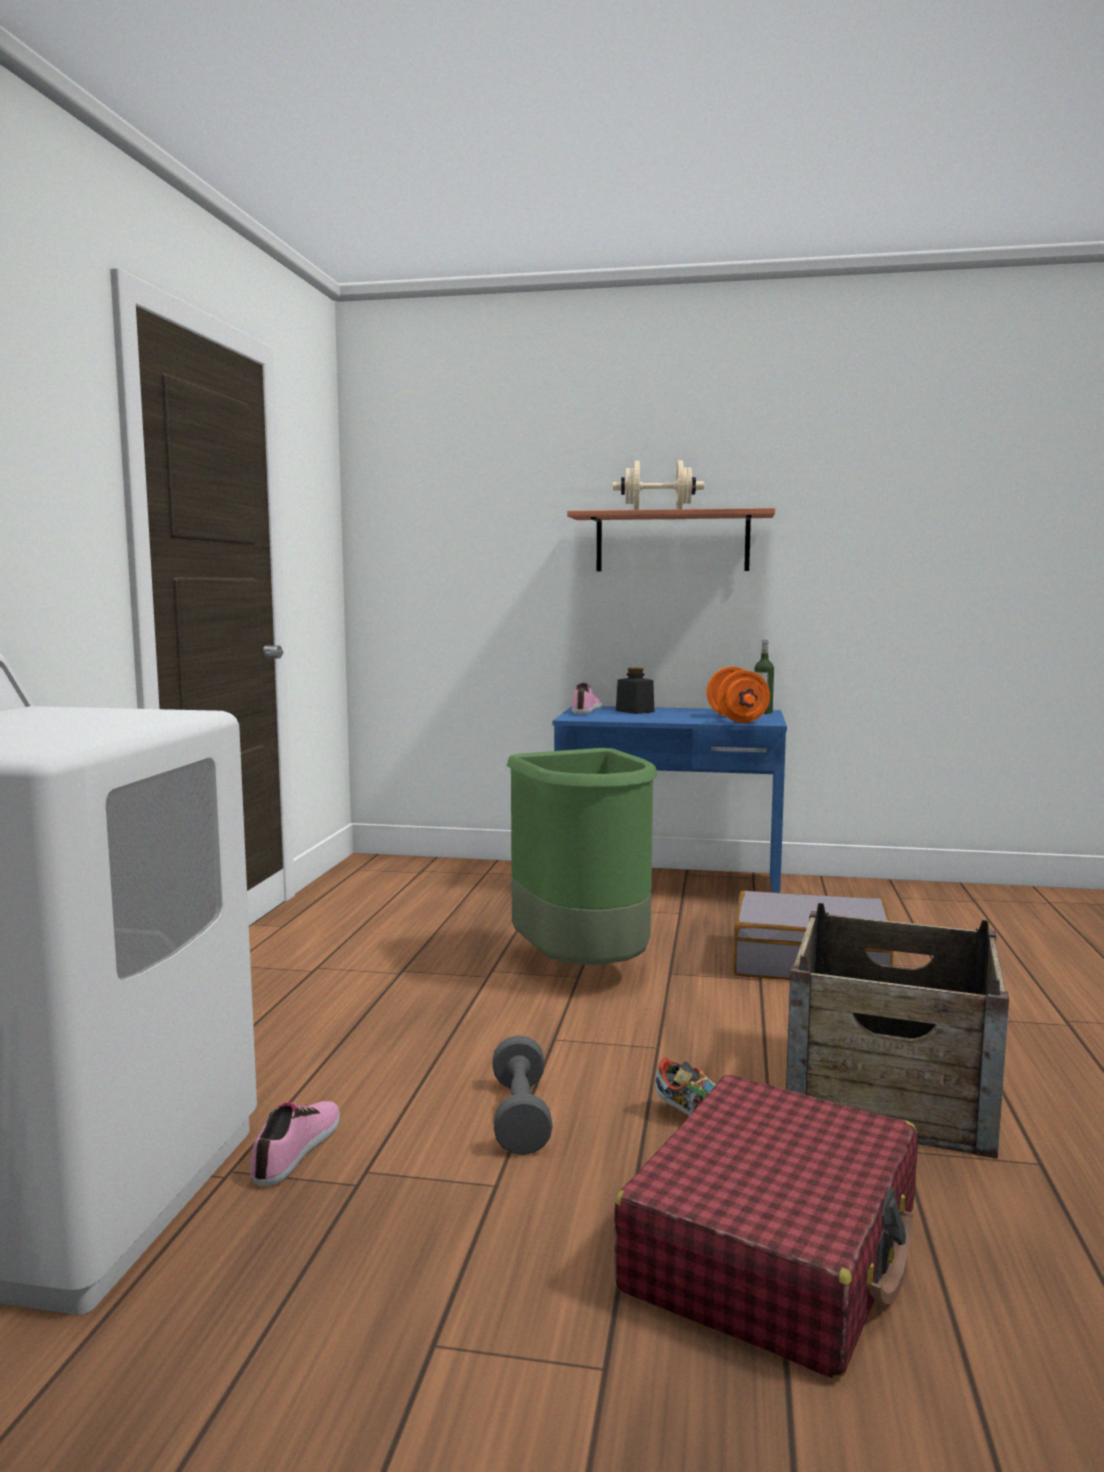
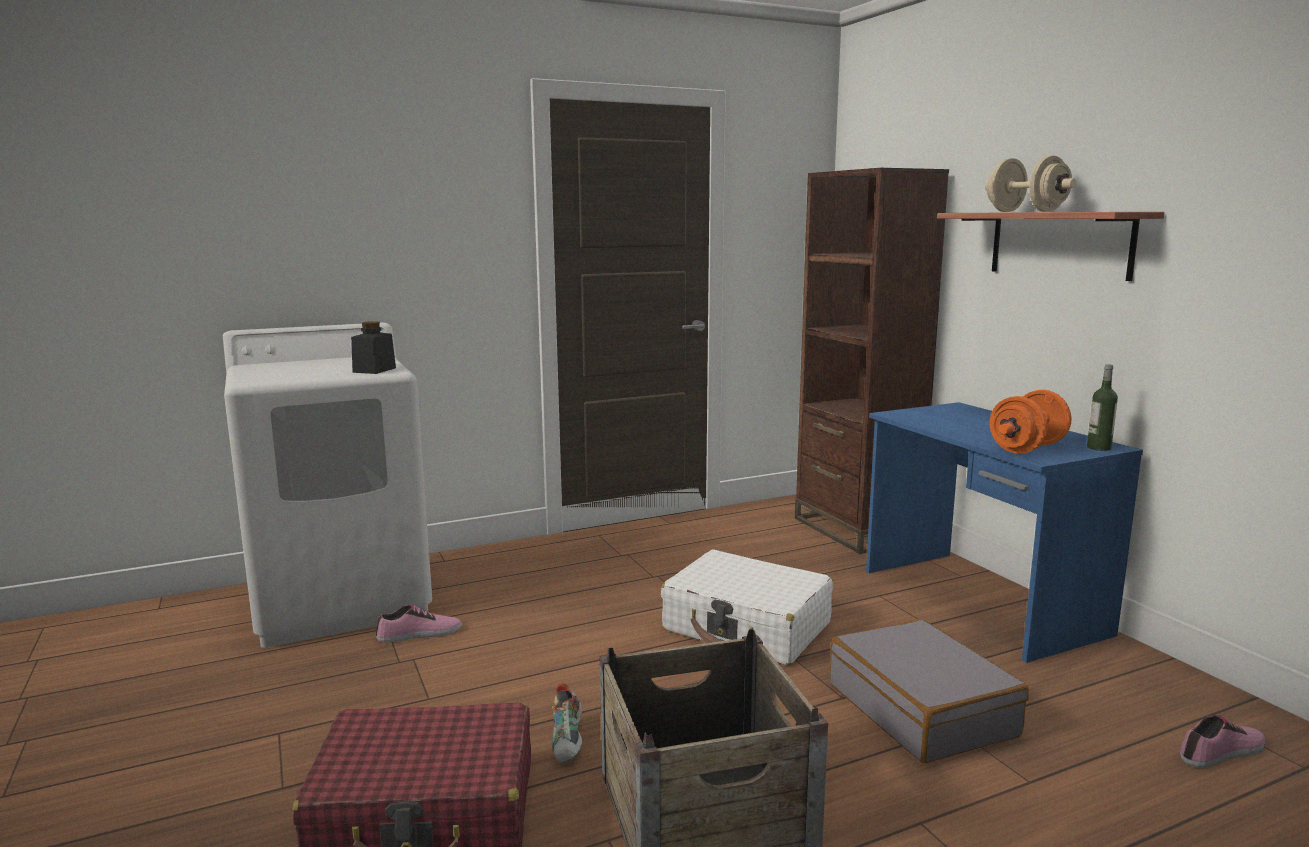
camera: 55 degrees right, 5 degrees up
(466, 872) = (855, 529): none -> brown bookcase
(520, 1117) = (510, 679): grey dumbbell -> none
(584, 970) = (747, 627): green trash can -> white suitcase
(586, 710) = (942, 409): shoe -> shoe (1222, 752)
(635, 711) = (978, 419): black jar -> black jar (374, 370)

